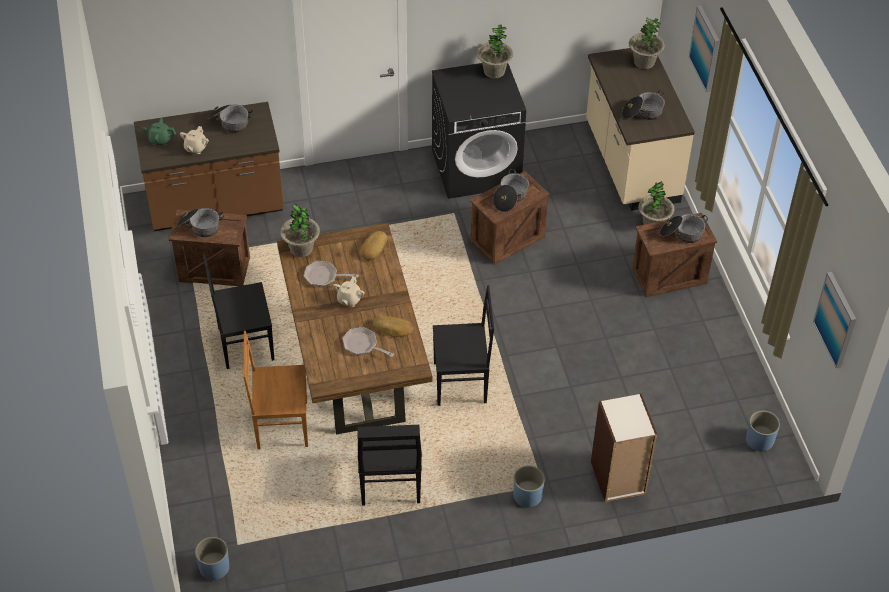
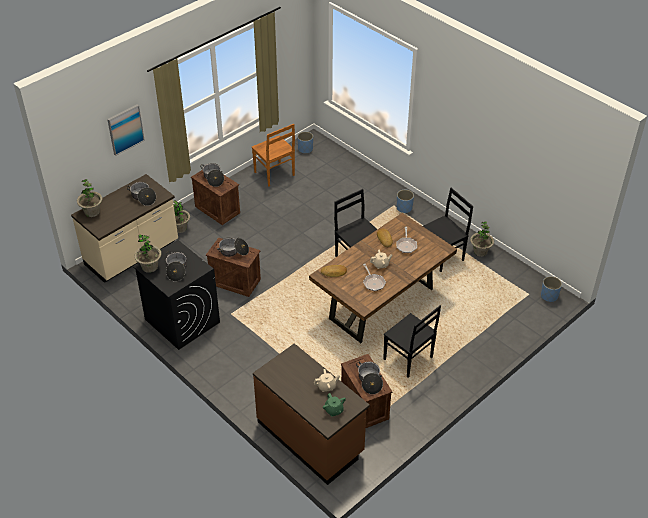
camera: 120 degrees left, 5 degrees down
(229, 122) = (289, 381): cooking pot -> cooking pot (176, 270)
(280, 425) = (447, 314): brown chair -> brown chair (275, 174)
(301, 248) = (360, 302): potted plant -> potted plant (480, 251)
(618, 478) = (367, 184): bookcase -> none
(836, 320) = (295, 50): picture -> none

